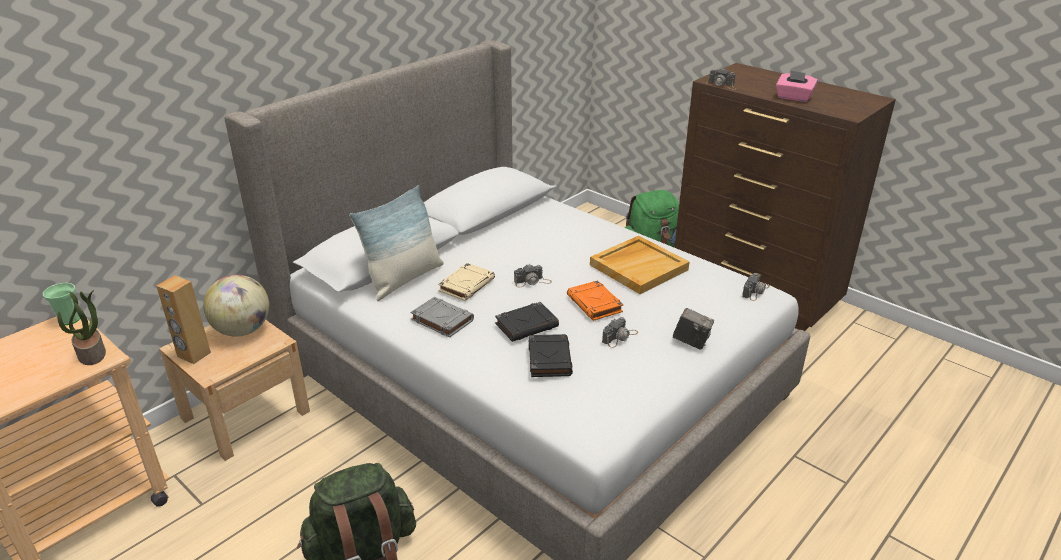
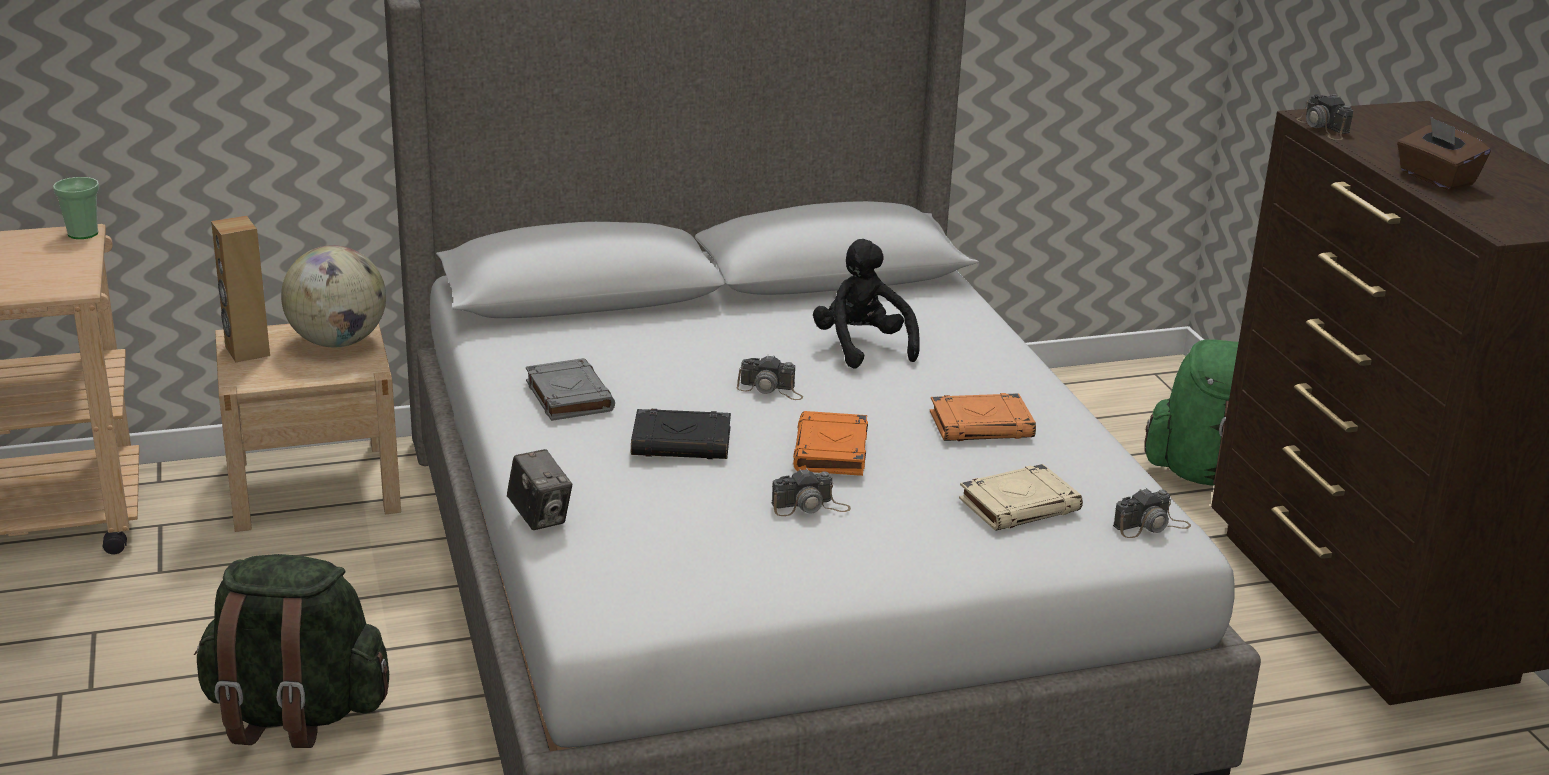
camera: 30 degrees right, 5 degrees down
(92, 354) = (65, 278): potted plant -> none
(404, 279) = (582, 327): pillow -> none
(467, 285) = (663, 363): beige book -> beige book (1020, 505)
(544, 245) = (862, 347): none -> black plush toy
(549, 359) = (655, 494): black book -> none
(638, 267) = (982, 425): beige tray -> orange book
(691, 342) = (924, 555): camera -> camera (540, 517)
(793, 98) = (1436, 178): pink tissue box -> brown tissue box

